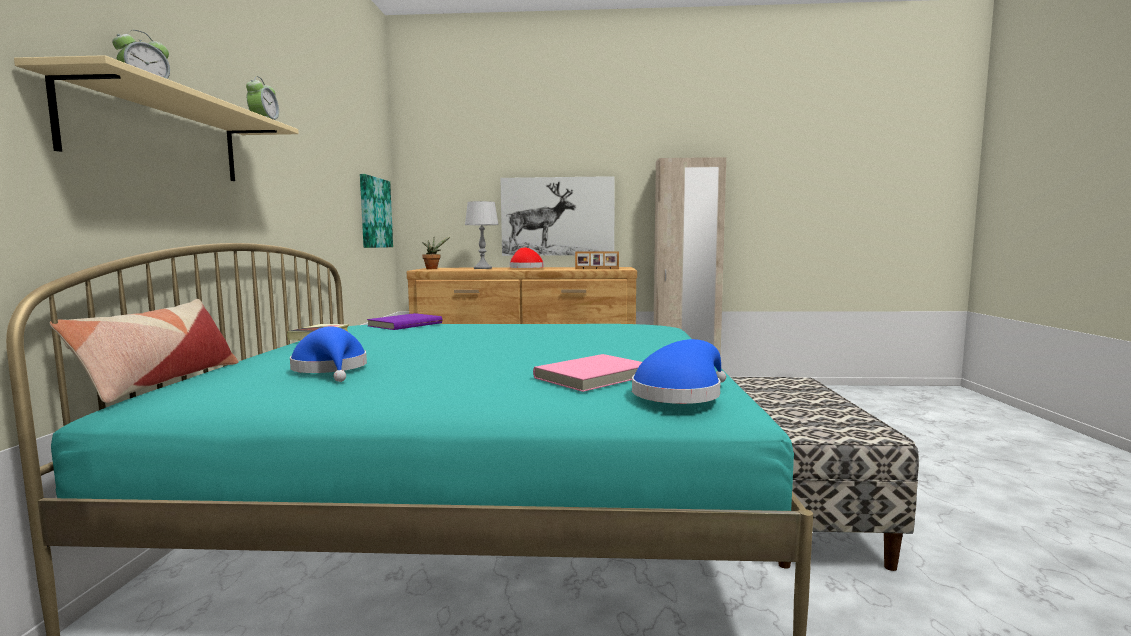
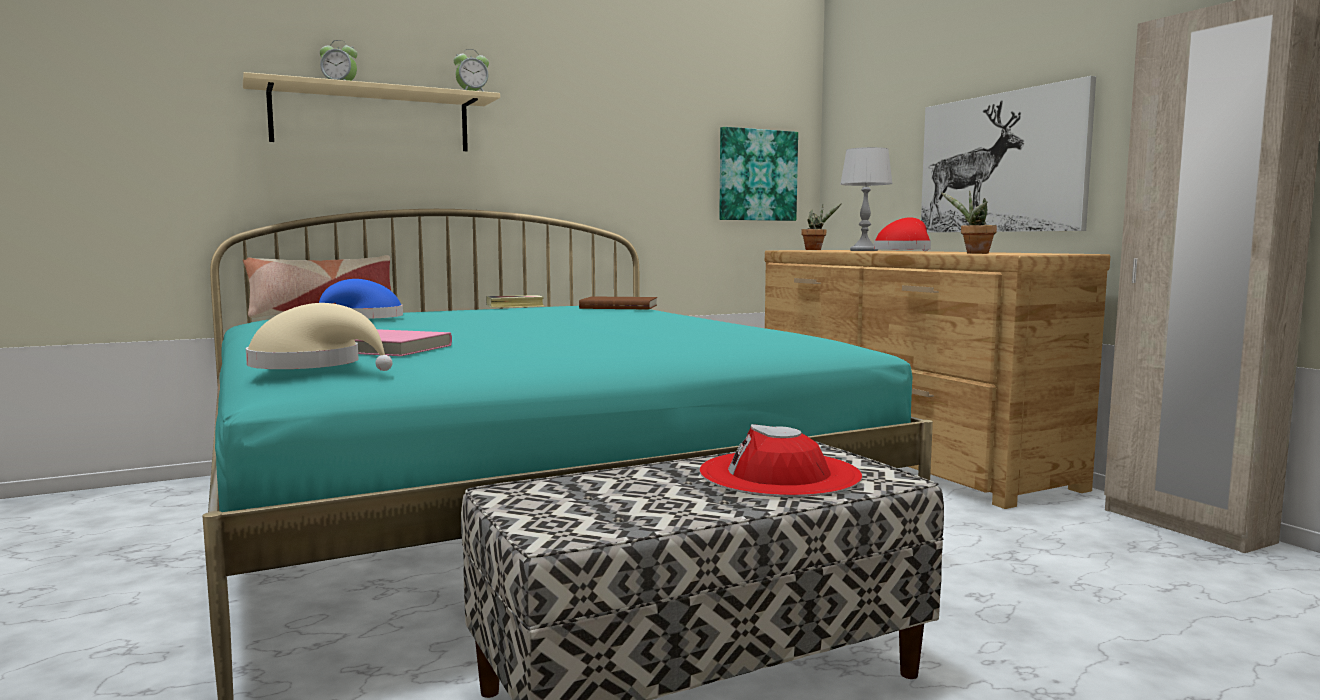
camera: 60 degrees right, 0 degrees up
(404, 324) = (619, 306): purple book -> brown book
(596, 269) = (974, 253): picture frame -> potted plant
(680, 393) = (313, 366): blue hat -> beige hat
(784, 391) = (779, 474): none -> red hat

